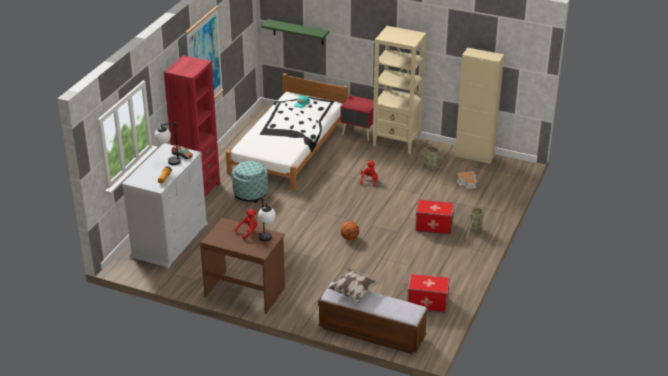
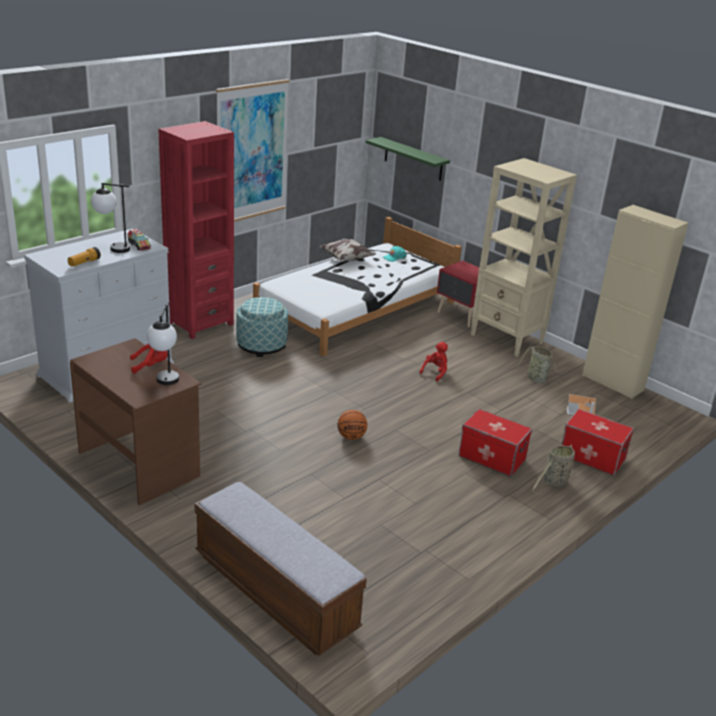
camera: 20 degrees right, 5 degrees down
(353, 292) = (257, 509): pillow -> pillow (346, 260)
(427, 302) = (404, 572): storage box -> storage box (592, 457)

